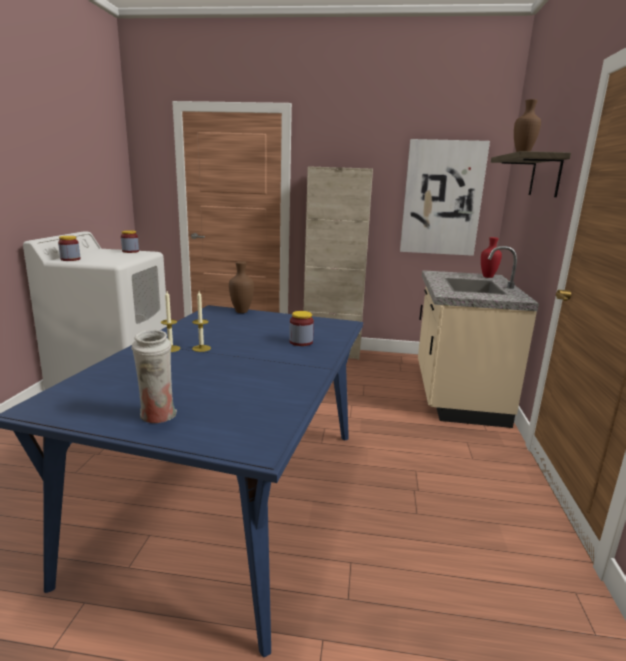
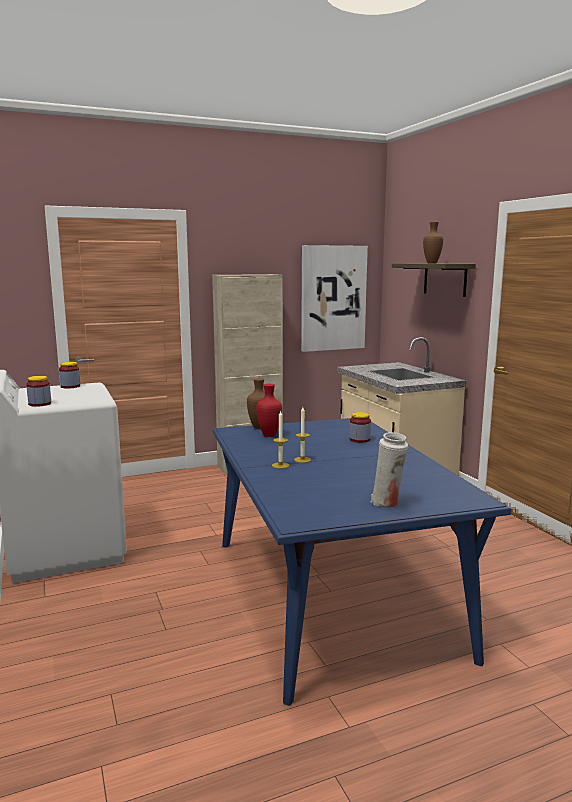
camera: 30 degrees left, 5 degrees down
(487, 277) = (394, 365): red vase -> red vase (269, 435)

